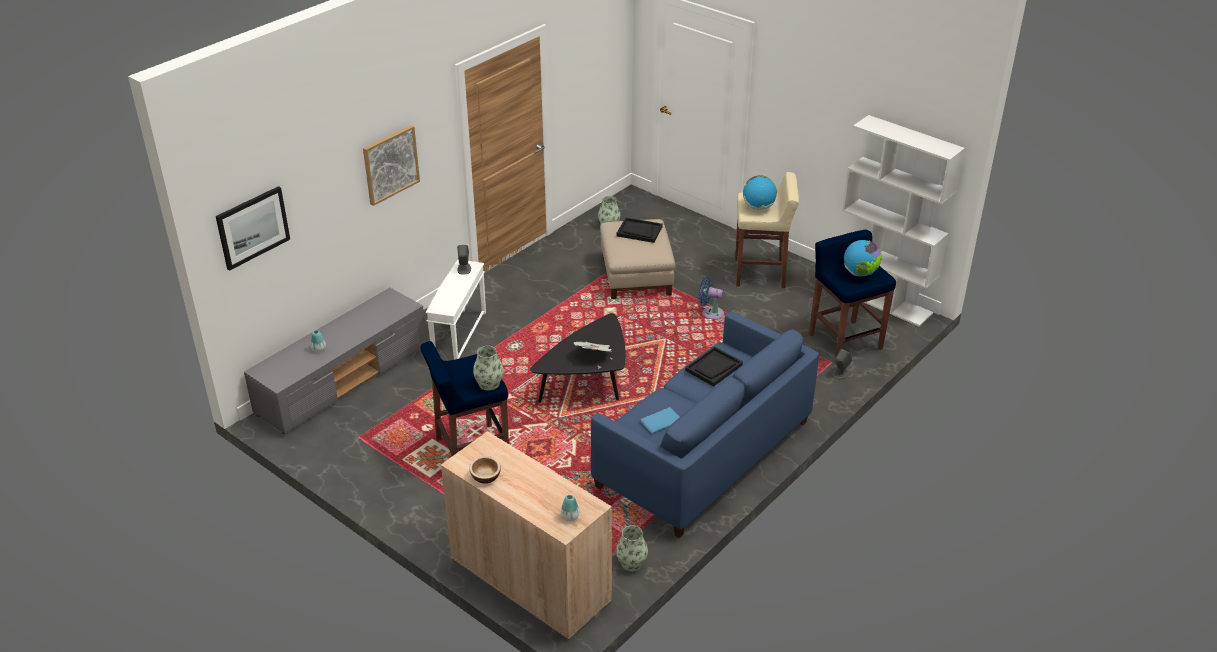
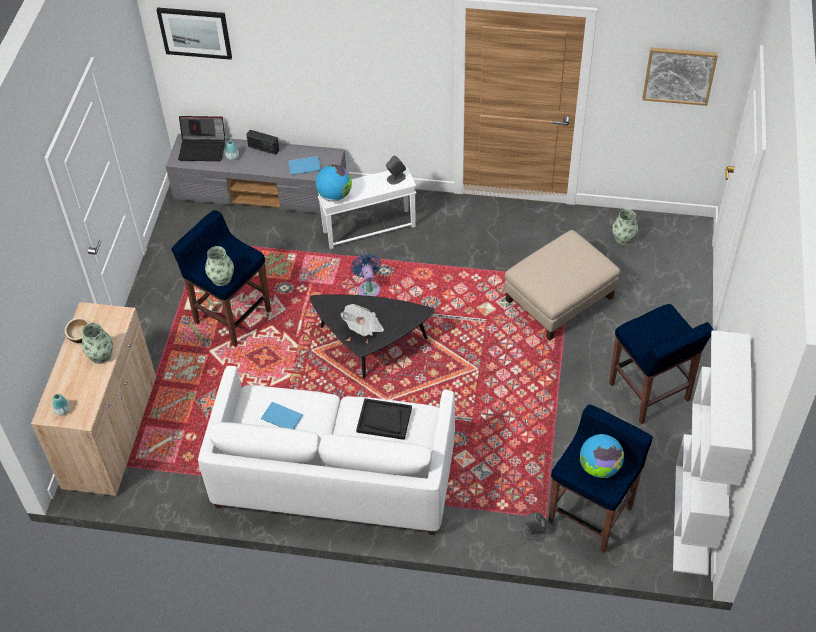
camera: 60 degrees right, 15 degrees up
(285, 363) = (203, 148): none -> laptop
(331, 328) = (263, 148): none -> radio
(382, 315) = (303, 166): none -> blue book
(390, 164) = (357, 50): picture -> picture (679, 75)
(631, 563) = (167, 489): vase -> vase (101, 355)
(639, 231) = (574, 263): black tray -> none
(703, 454) = (334, 475): blue sofa -> white sofa
(710, 313) = (547, 383): blue fan -> blue fan (368, 288)
(758, 207) = (652, 331): globe -> globe (334, 195)
(761, 273) = (649, 393): beige stool -> blue stool

